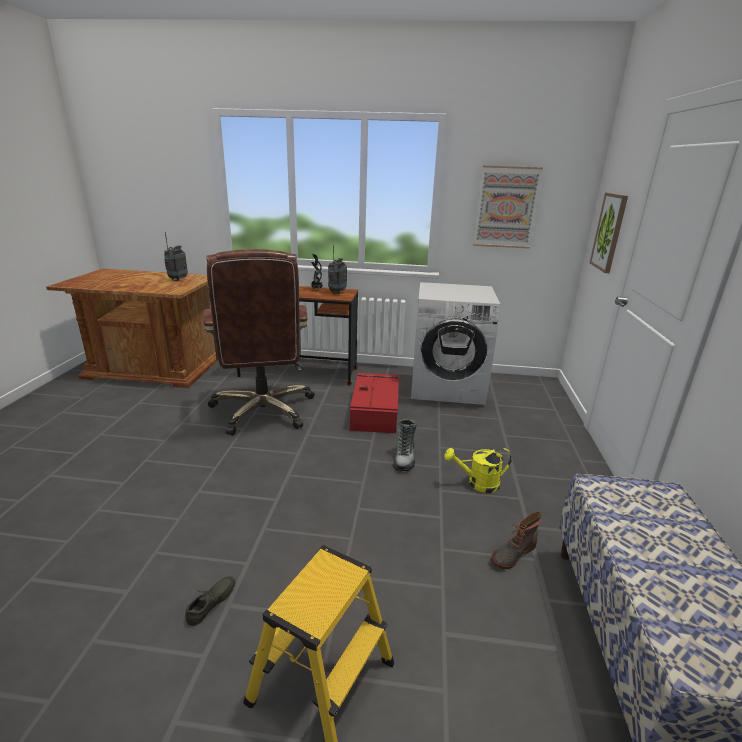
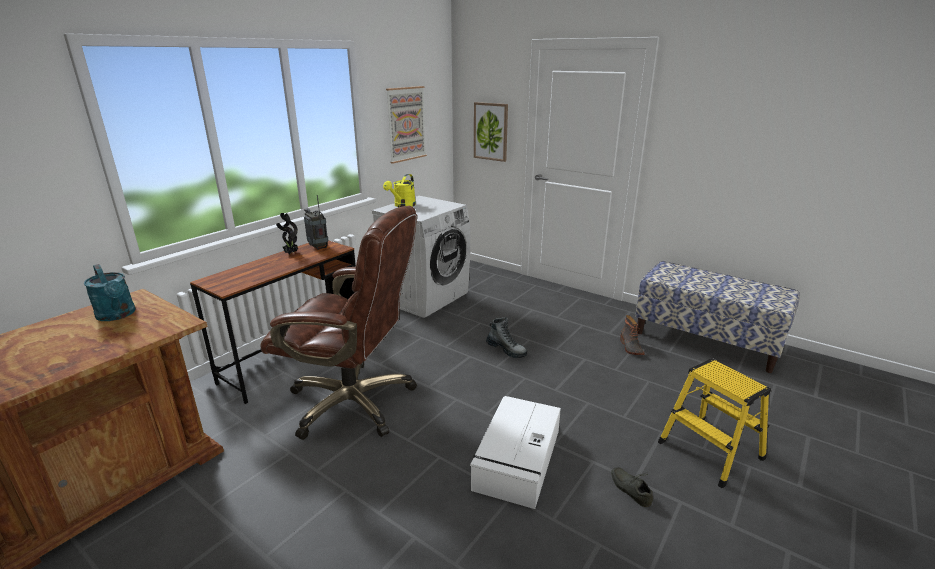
camera: 60 degrees left, 0 degrees up
(178, 280) = (117, 315): radio -> turquoise watering can
(228, 510) = (517, 460): none -> white storage box
(375, 410) = (423, 340): red storage box -> none
(477, 483) = (558, 333): yellow watering can -> yellow watering can (402, 206)

